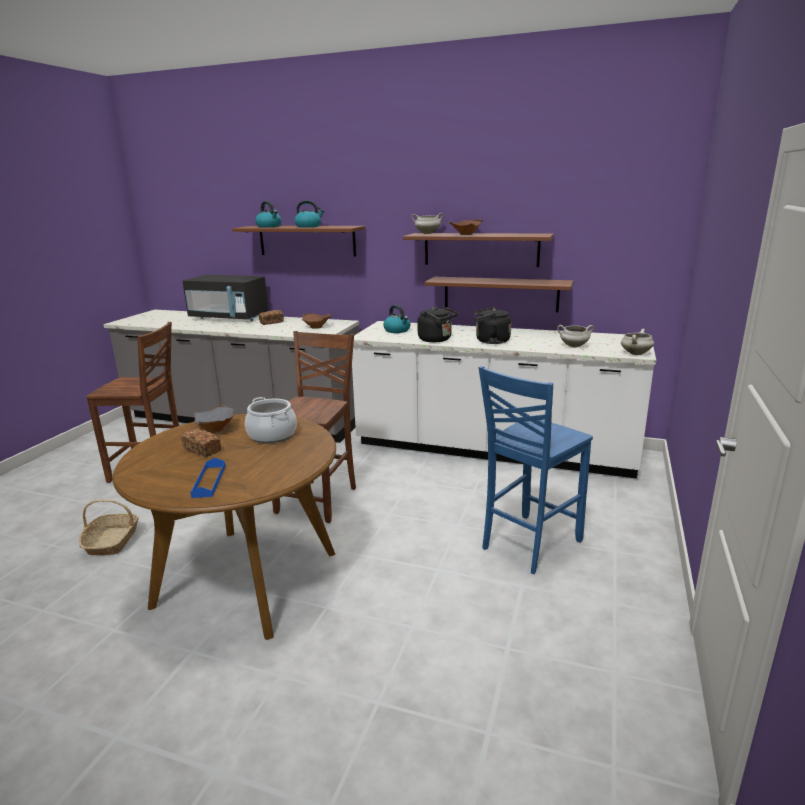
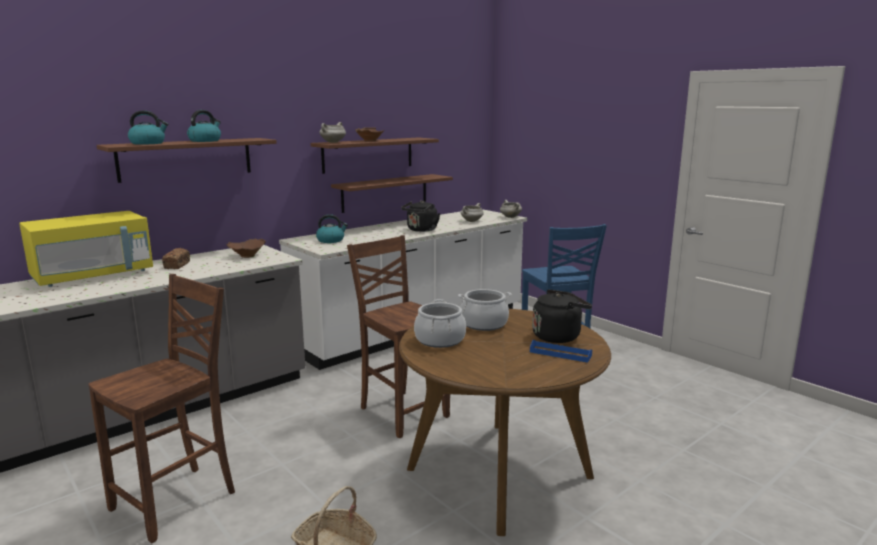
camera: 60 degrees left, 5 degrees down
(202, 450) = (486, 350): bread -> none
(216, 429) = (439, 340): grey bowl -> cooking pot
(229, 318) = (93, 276): black microwave -> yellow microwave
(437, 340) = (387, 238): black kettle -> black kettle (558, 336)

